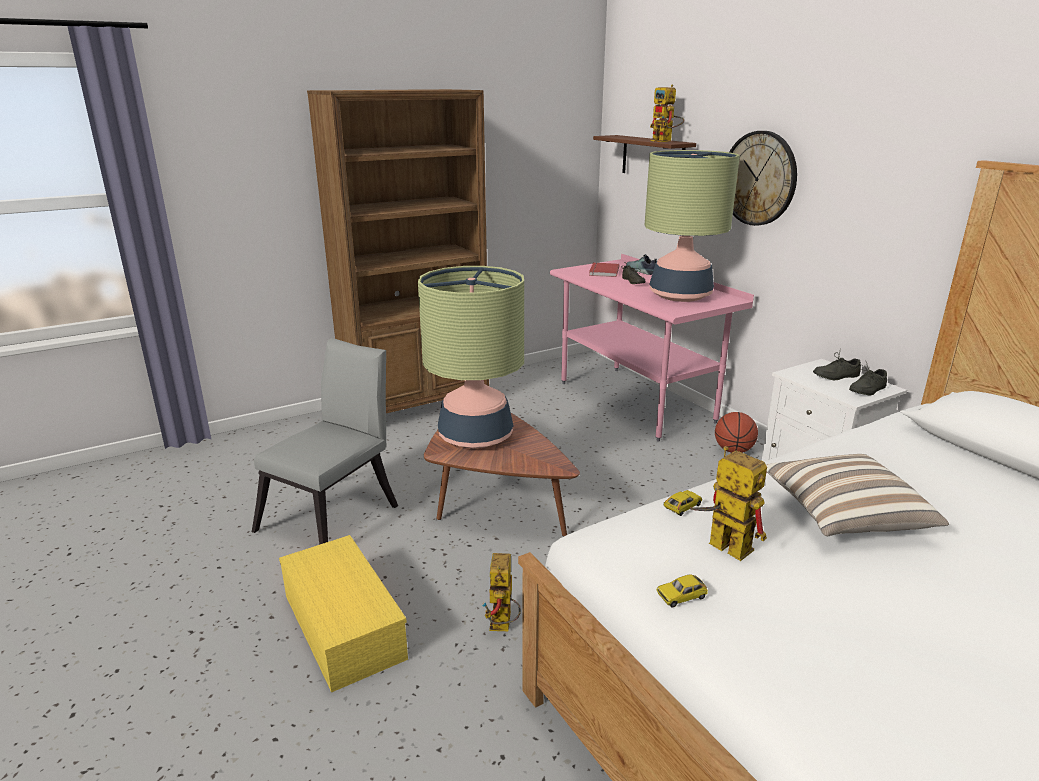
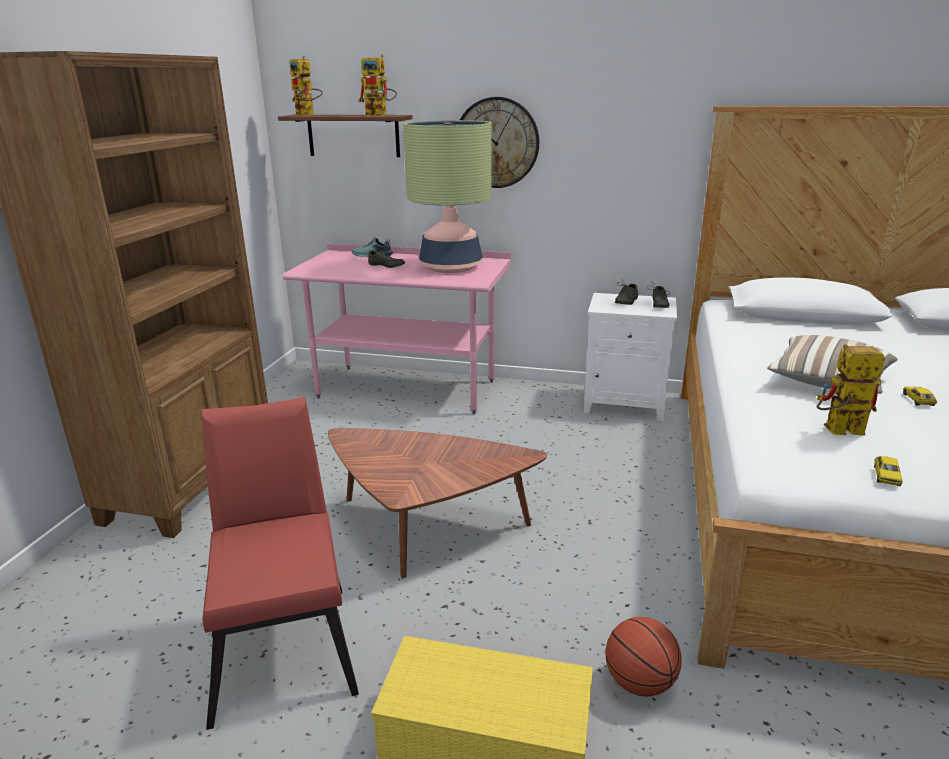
camera: 45 degrees left, 0 degrees up
(335, 514) = (285, 641): grey chair -> red chair
(476, 436) = (405, 465): table lamp -> none
(503, 627) = (606, 628): toy robot -> toy robot (308, 115)
(603, 271) = (338, 263): red book -> none
(682, 506) = (761, 421): toy car -> toy car (918, 400)
(733, 450) = (535, 398): basketball -> basketball (639, 683)

